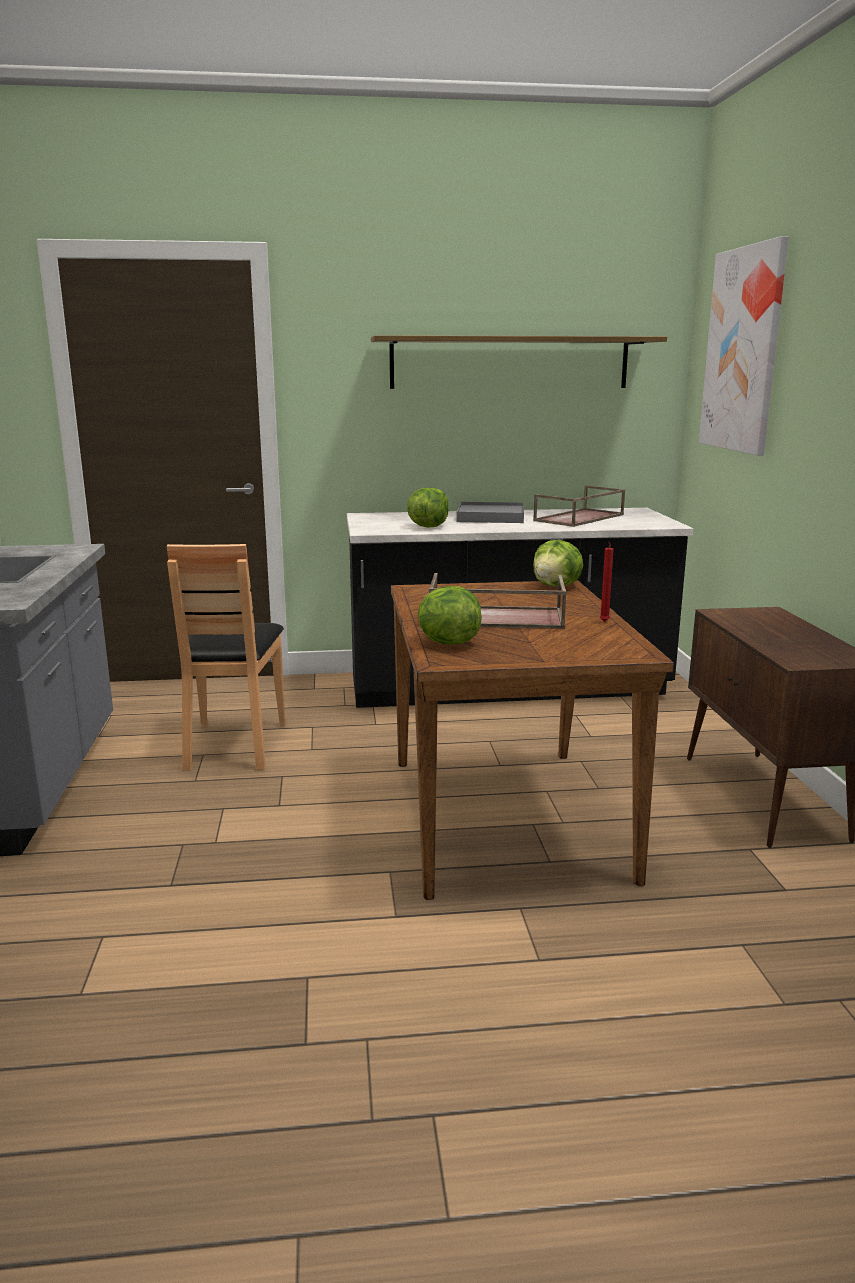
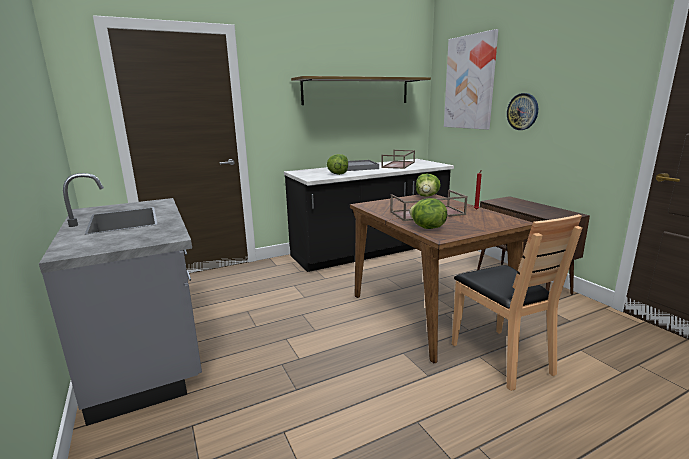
camera: 20 degrees left, 0 degrees up
(234, 745) = (260, 302): brown chair -> brown chair (501, 357)
(813, 421) = (522, 111): none -> wall clock

